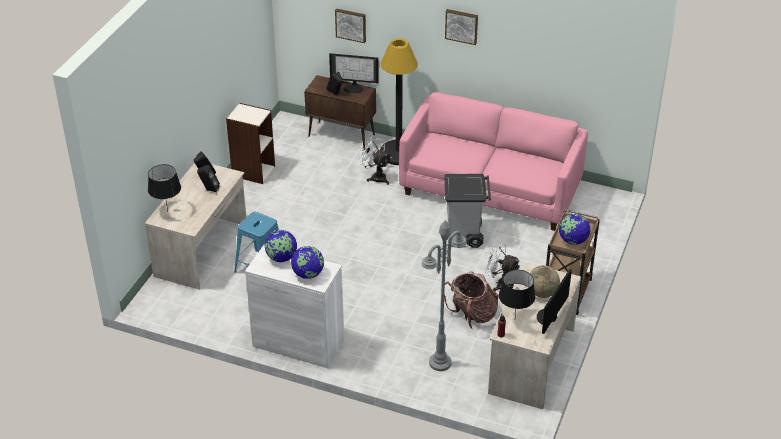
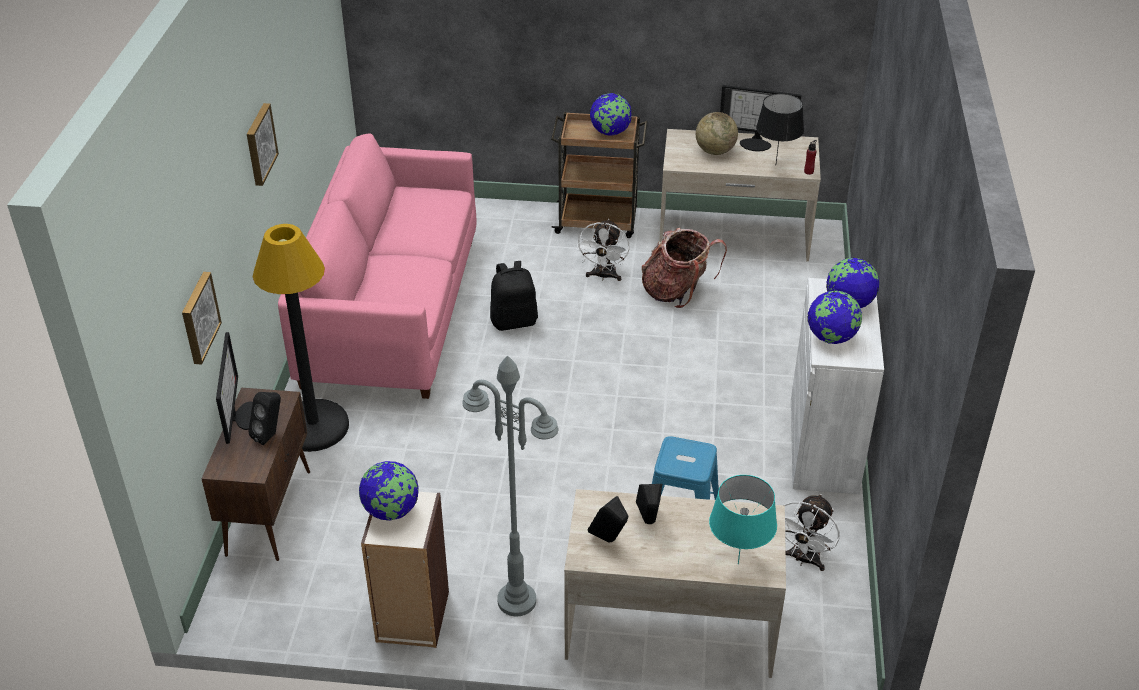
camera: 105 degrees left, 0 degrees up
(167, 211) = (738, 564): black table lamp -> turquoise table lamp
(253, 112) = (391, 511): none -> globe
(376, 177) = (389, 441): white fan -> white fan (803, 560)
(440, 363) = (780, 306): grey floor lamp -> grey floor lamp (517, 601)
(465, 236) = (514, 321): grey trash can -> black backpack

